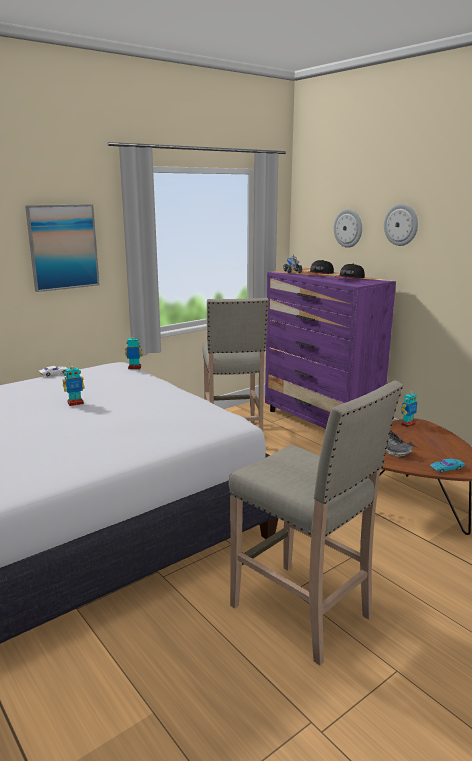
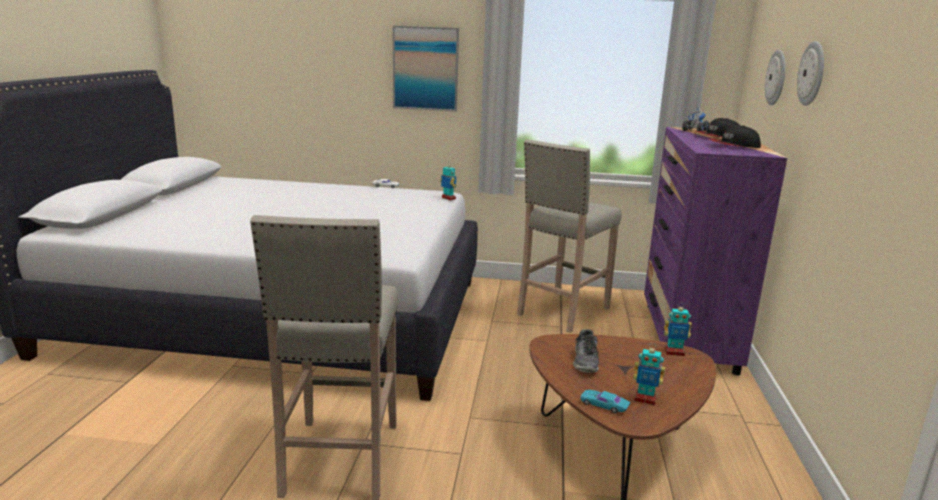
camera: 45 degrees right, 0 degrees up
(75, 403) = (343, 207): toy robot -> toy robot (645, 399)

